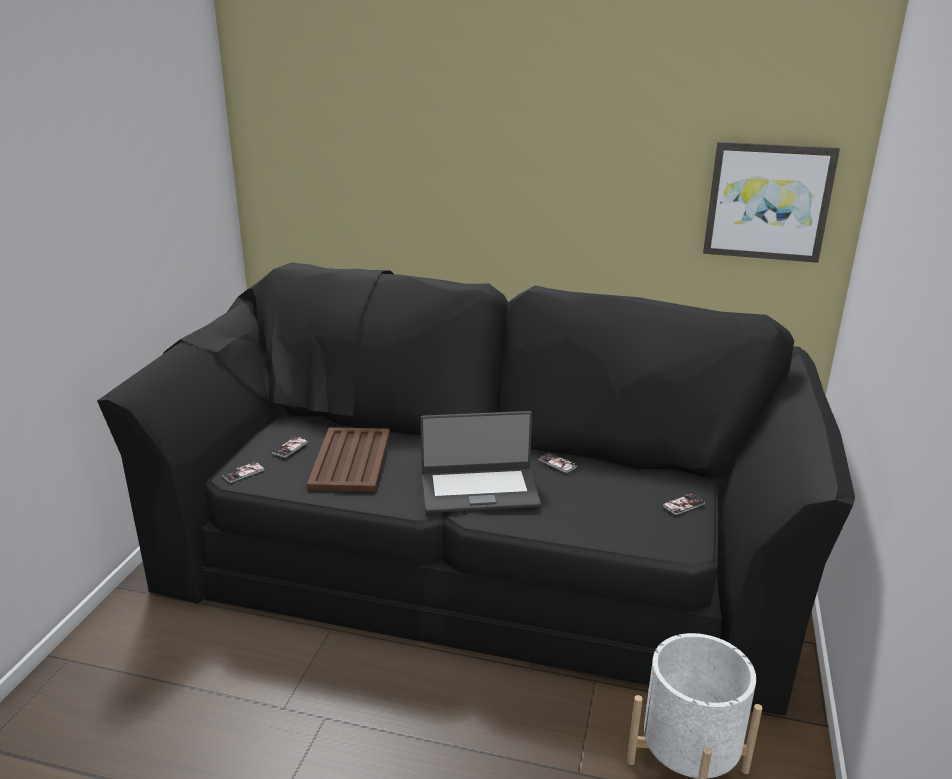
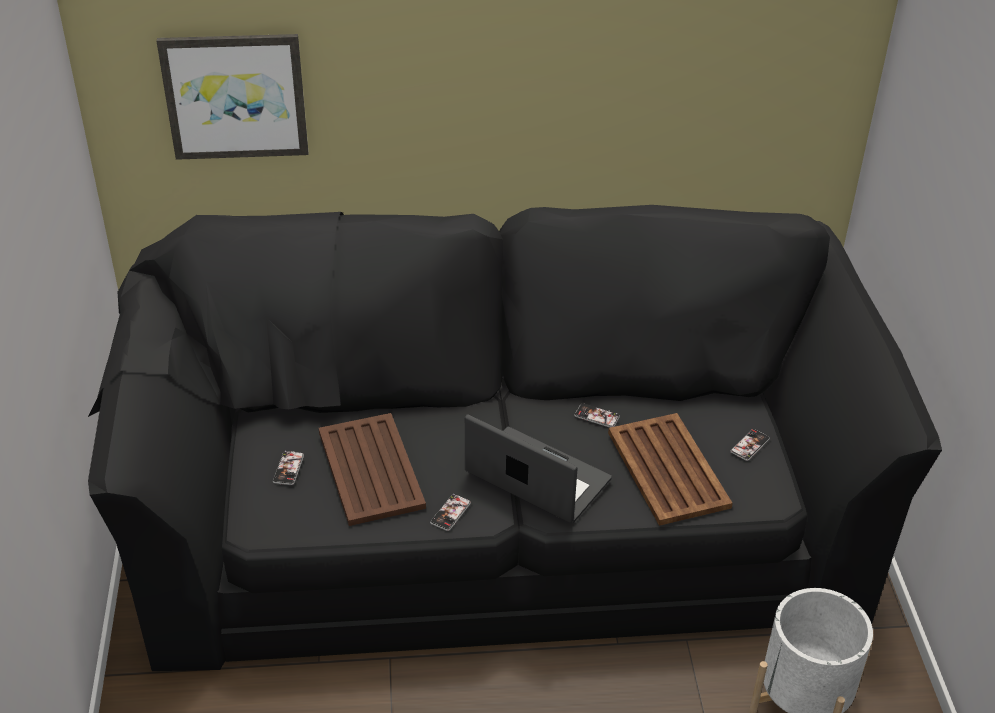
camera: 20 degrees left, 15 degrees up
(243, 473) = (259, 520): phone -> phone (450, 513)
(479, 490) = (536, 478): laptop -> laptop turned 120 degrees counterclockwise
(598, 506) = (667, 468): none -> brown tray
(768, 201) = (781, 71): picture -> picture (235, 96)

